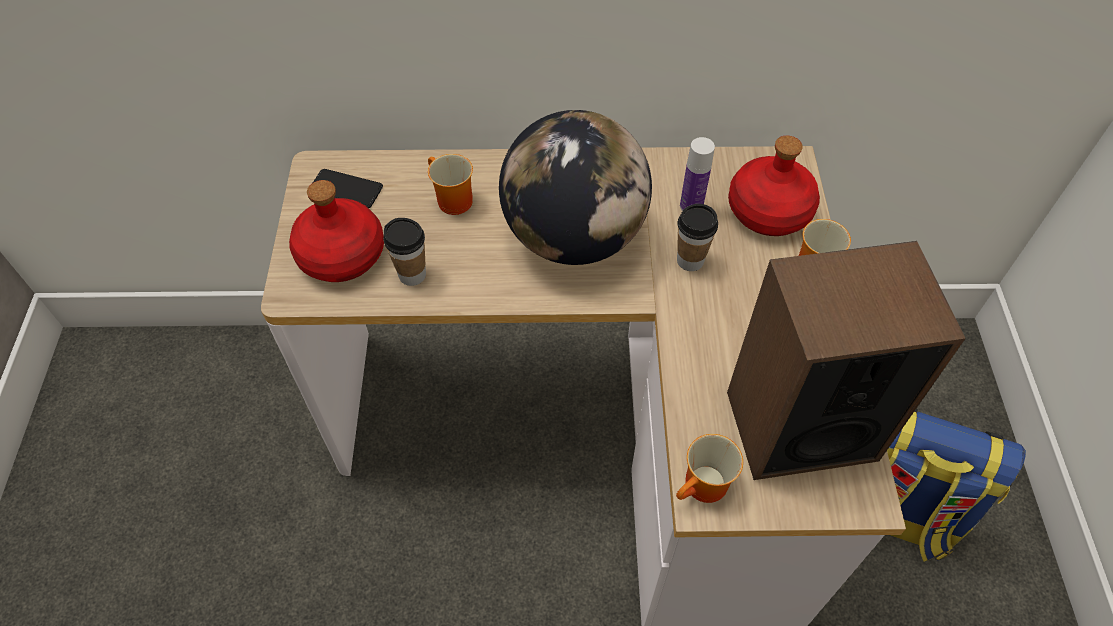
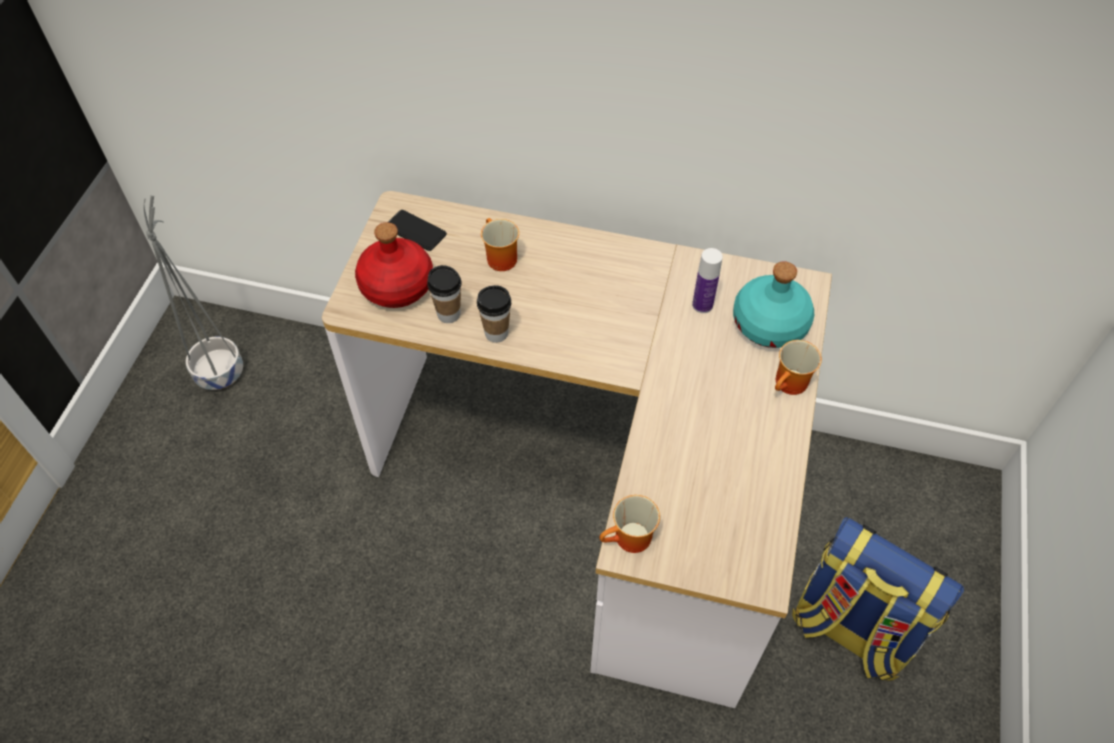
camera: 15 degrees right, 0 degrees up
(137, 400) = (220, 371): none -> grey planter
(574, 237) = (592, 311): globe -> none
(690, 260) = (684, 352): cup -> cup (496, 333)
(769, 212) = (769, 324): red bottle -> turquoise bottle
(800, 425) = (729, 509): speaker -> none

